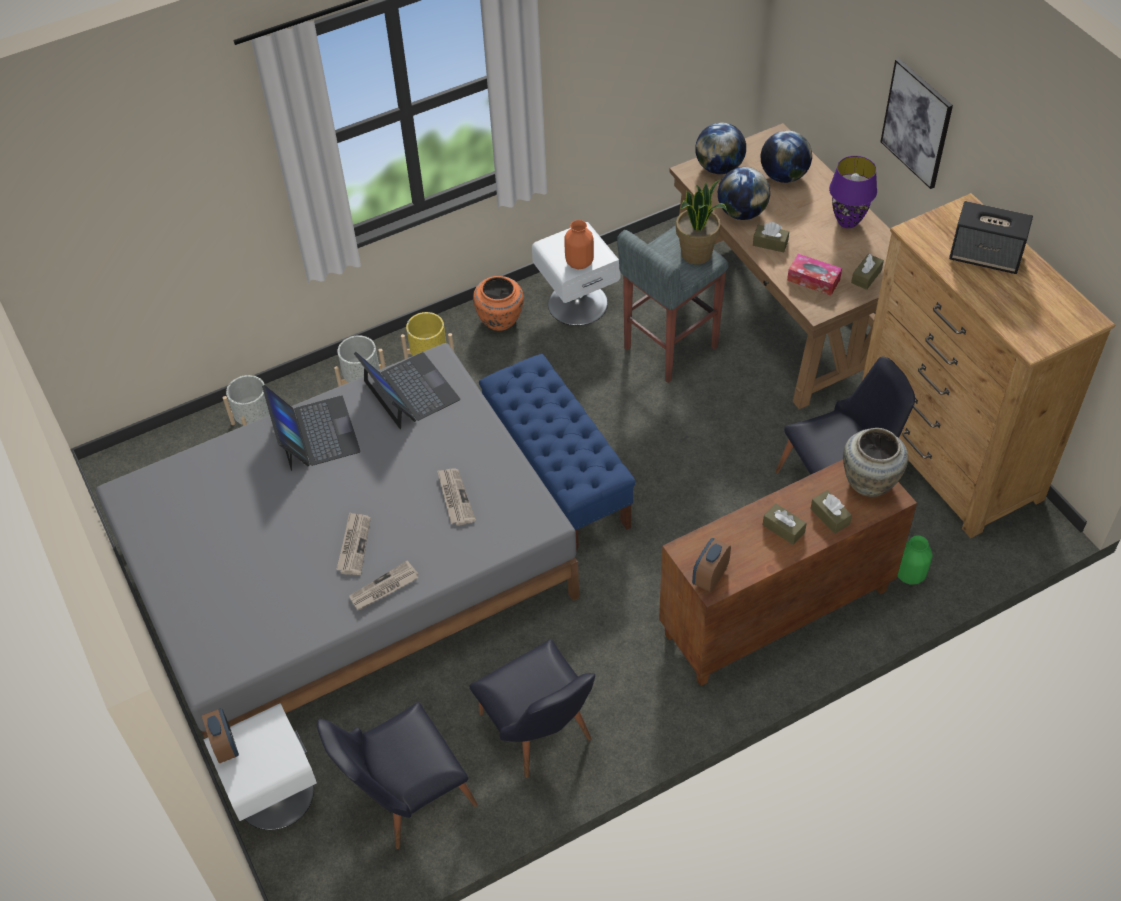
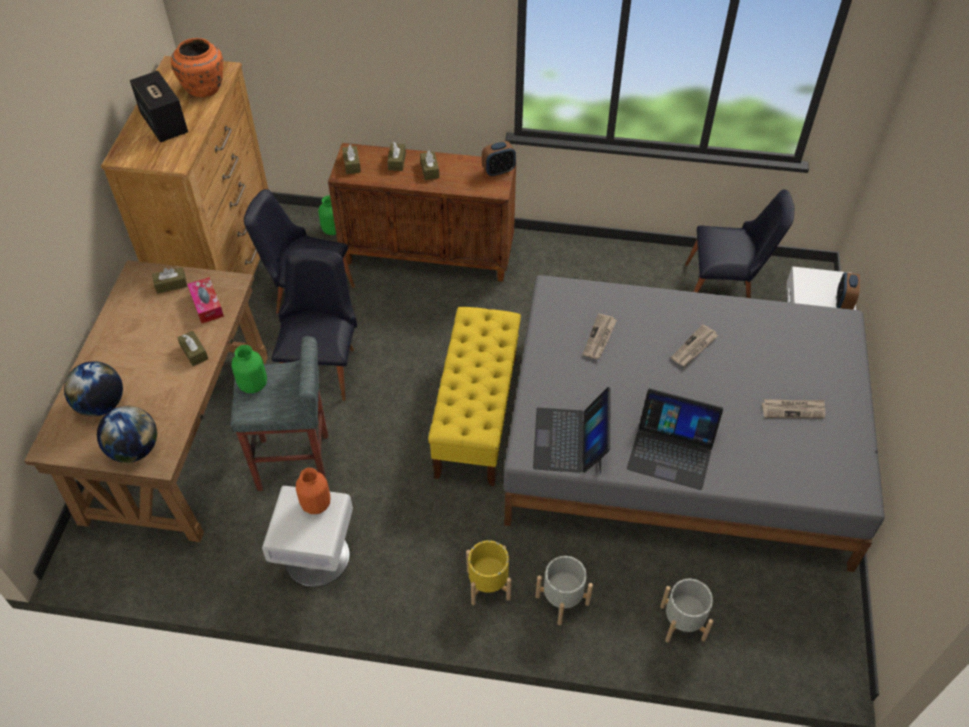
camera: 145 degrees left, 0 degrees up
(315, 433) = (671, 451): laptop -> laptop turned 90 degrees counterclockwise
(384, 588) = (691, 309): newspaper -> newspaper (793, 409)
(500, 321) = (395, 585): orange vase -> orange vase (204, 88)
(540, 735) = (622, 275): black chair -> black chair (322, 365)
(556, 477) = (477, 416): blue bench -> yellow bench
(697, 254) = (252, 385): potted plant -> green vase
(741, 212) = (177, 393): globe -> none
(847, 221) = (119, 333): purple table lamp -> none
(870, 482) = (352, 164): beige vase -> brown tissue box
(917, 123) = (55, 215): picture -> none

